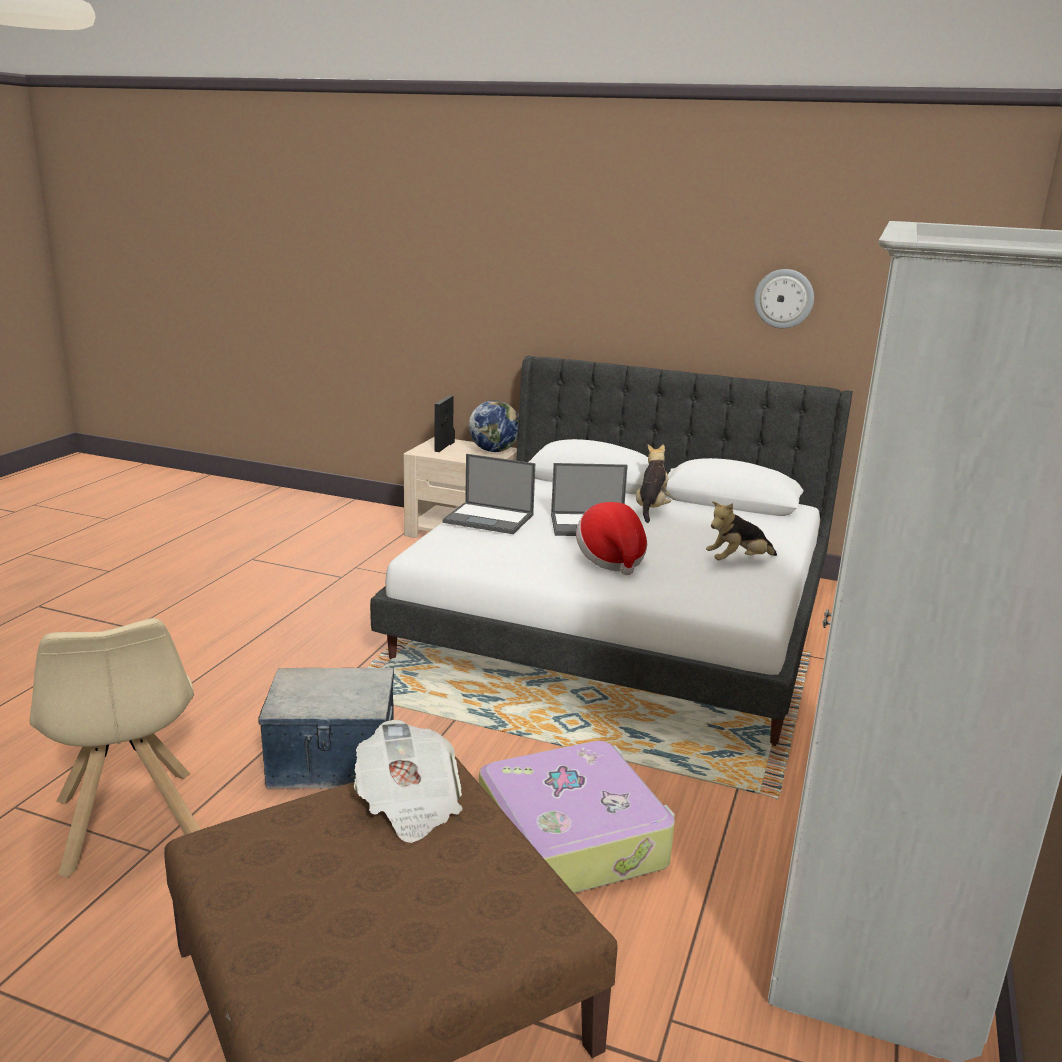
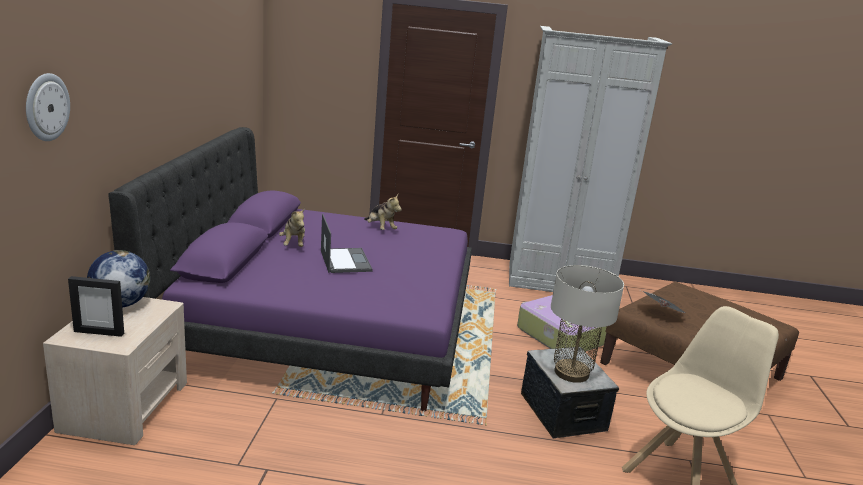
camera: 105 degrees left, 0 degrees up
(316, 687) = (571, 373): none -> table lamp
(490, 519) = (349, 293): laptop -> none
(611, 559) = (400, 258): hat -> none
(622, 619) = (321, 321): white bed -> purple bed
(651, 508) = (293, 244): plush toy -> plush toy turned 105 degrees counterclockwise
(784, 298) = (209, 76): wall clock -> wall clock (46, 107)

